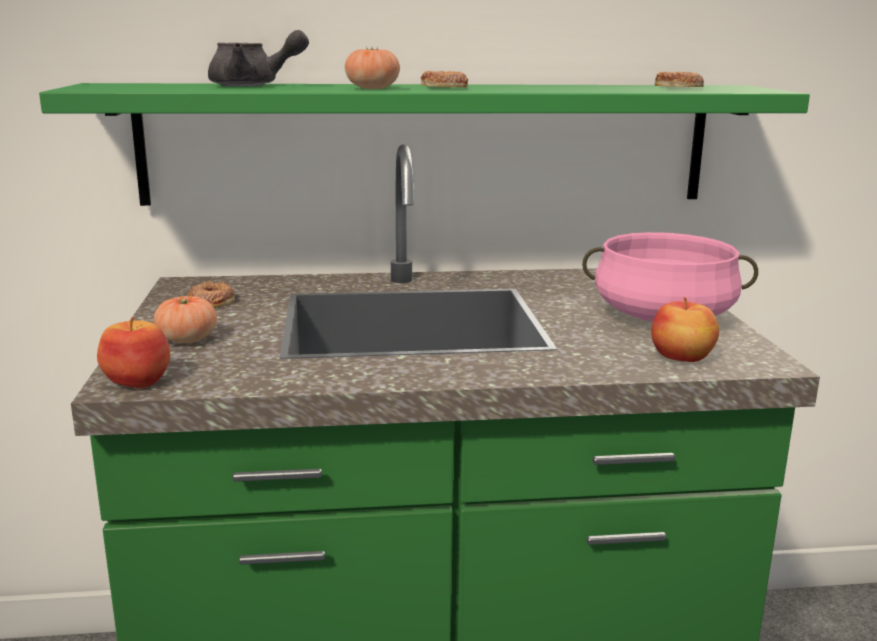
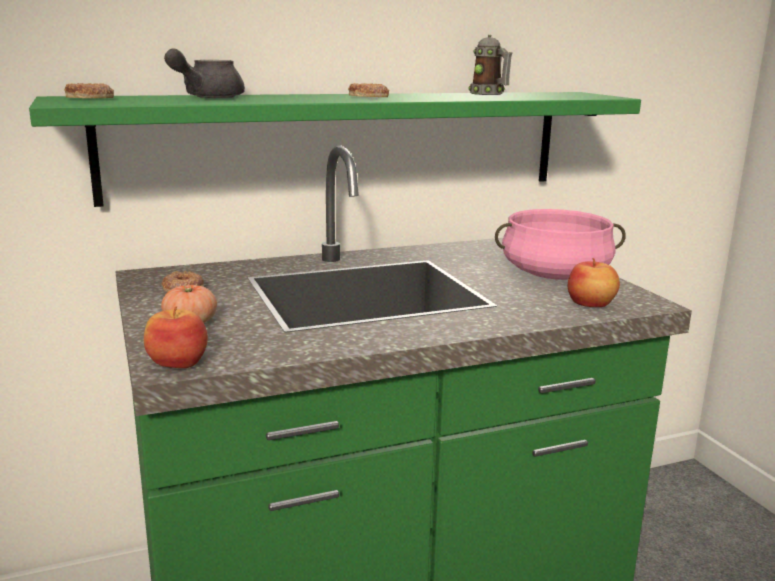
camera: 15 degrees left, 0 degrees up
(253, 85) = (206, 97): grey teapot -> grey teapot turned 135 degrees clockwise
(372, 88) = (315, 99): tomato -> none
(610, 86) = (489, 94): none -> mug
(678, 87) = (541, 94): donut -> donut (89, 98)

